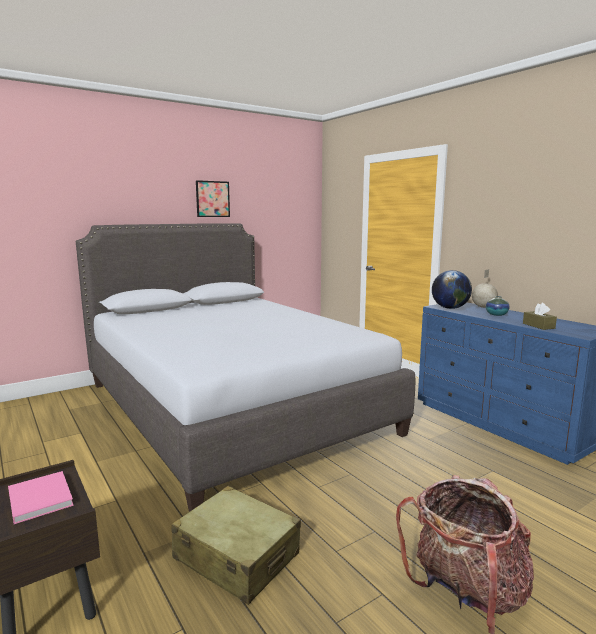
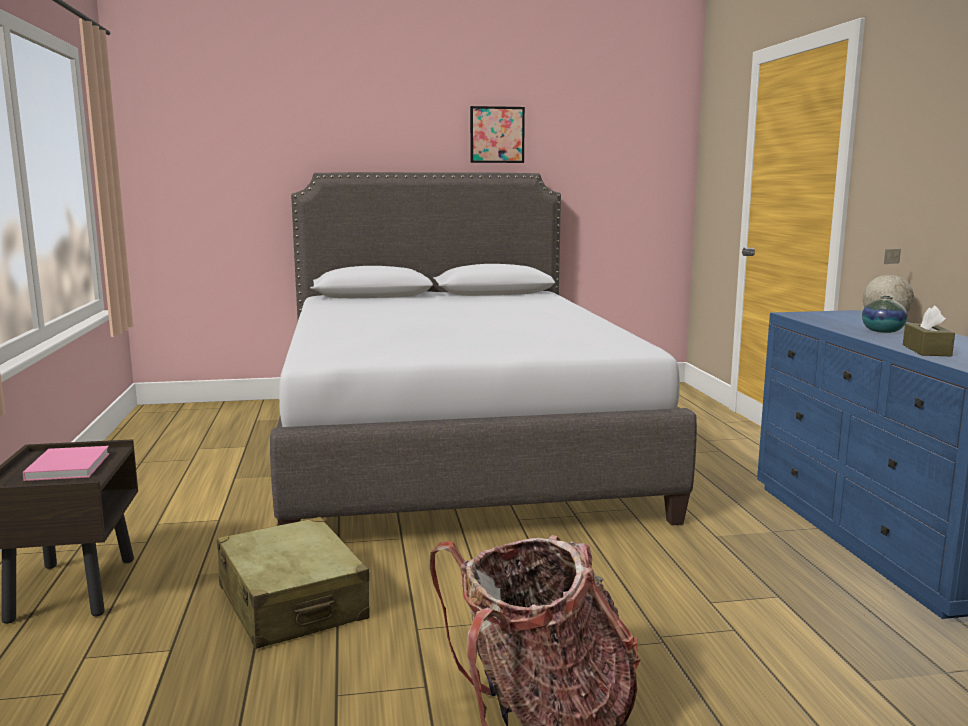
camera: 25 degrees right, 0 degrees up
(450, 308) = (813, 317): globe -> none

